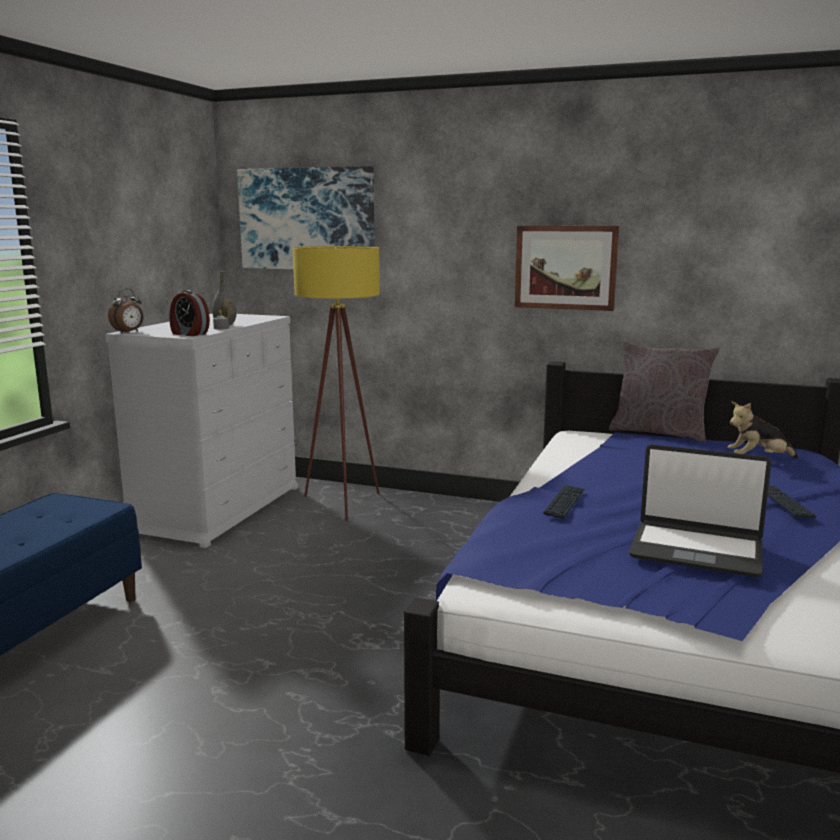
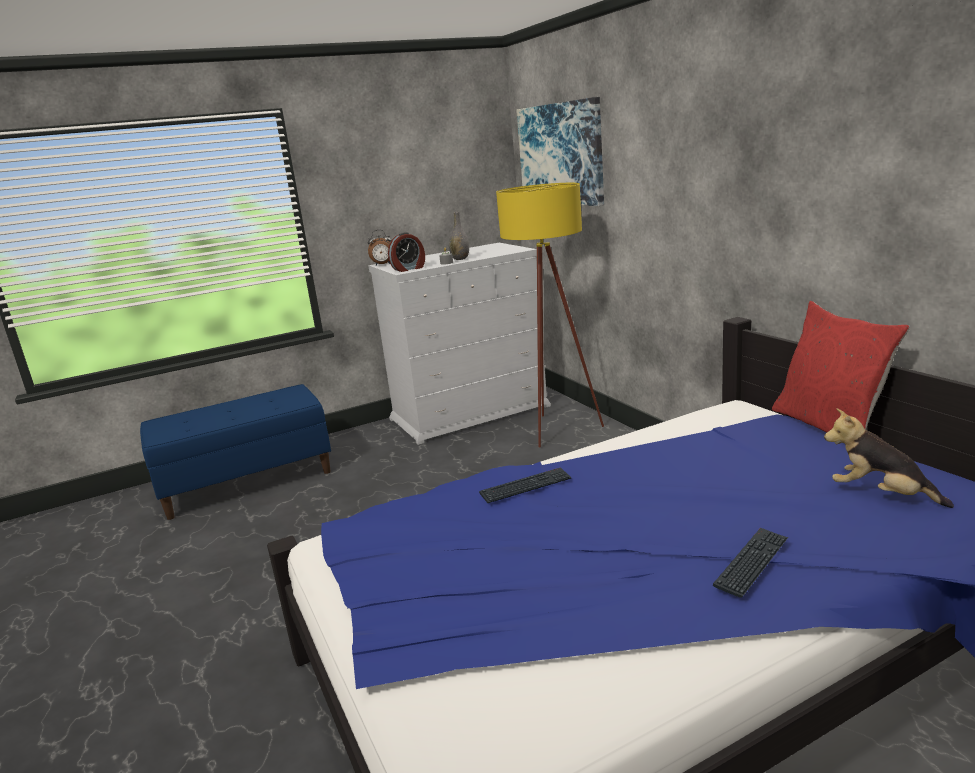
camera: 45 degrees right, 5 degrees up
(189, 334) = (409, 269): alarm clock -> alarm clock turned 105 degrees counterclockwise
(565, 267) = (755, 205): picture -> none
(659, 432) = (829, 426): grey pillow -> red pillow
(696, 550) = (519, 581): laptop -> none

